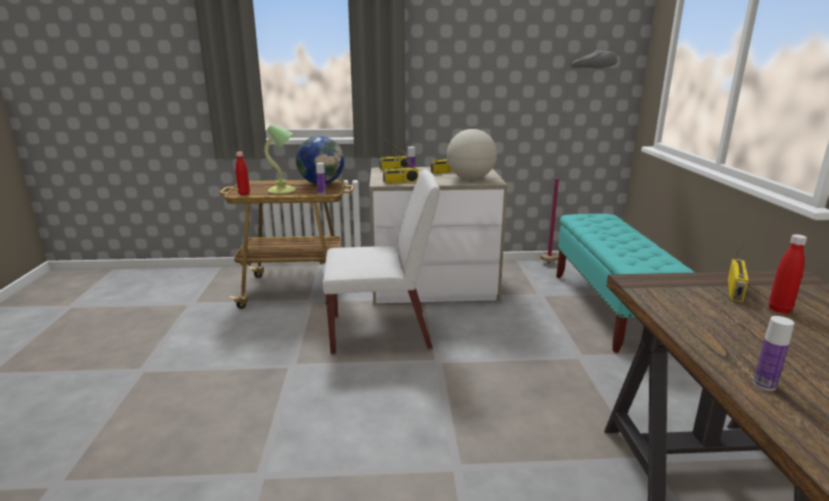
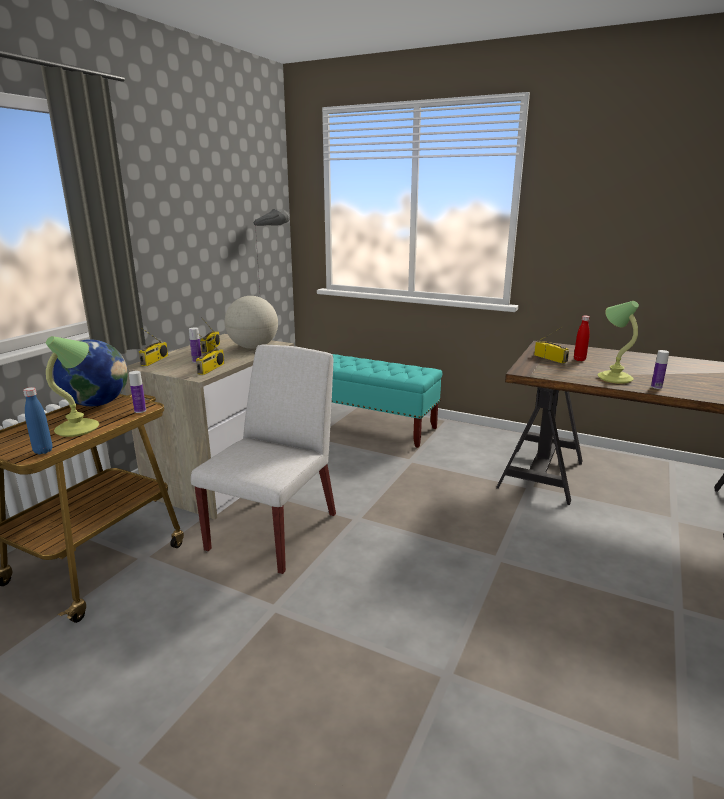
camera: 60 degrees left, 0 degrees up
(244, 194) = (43, 451): red bottle -> blue bottle
(737, 343) = (614, 378): none -> table lamp

